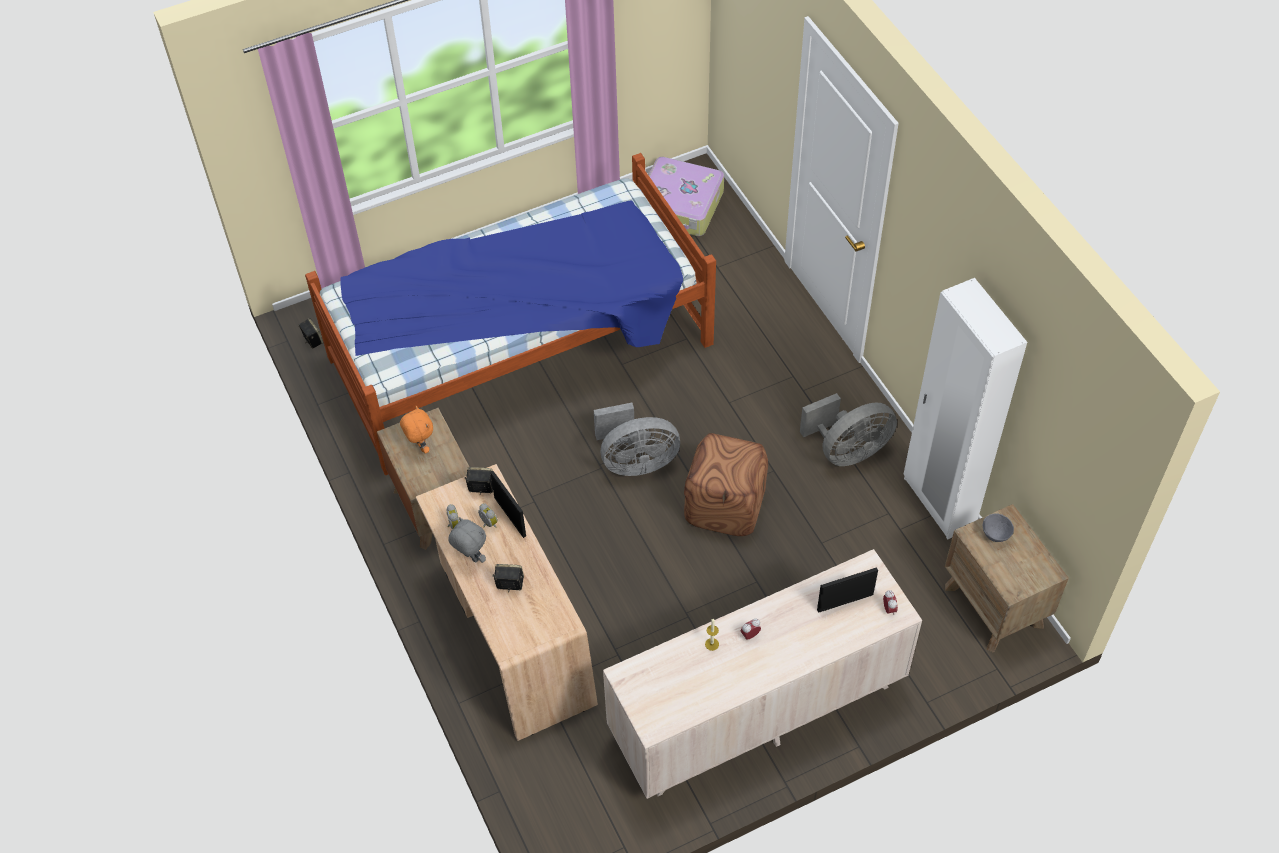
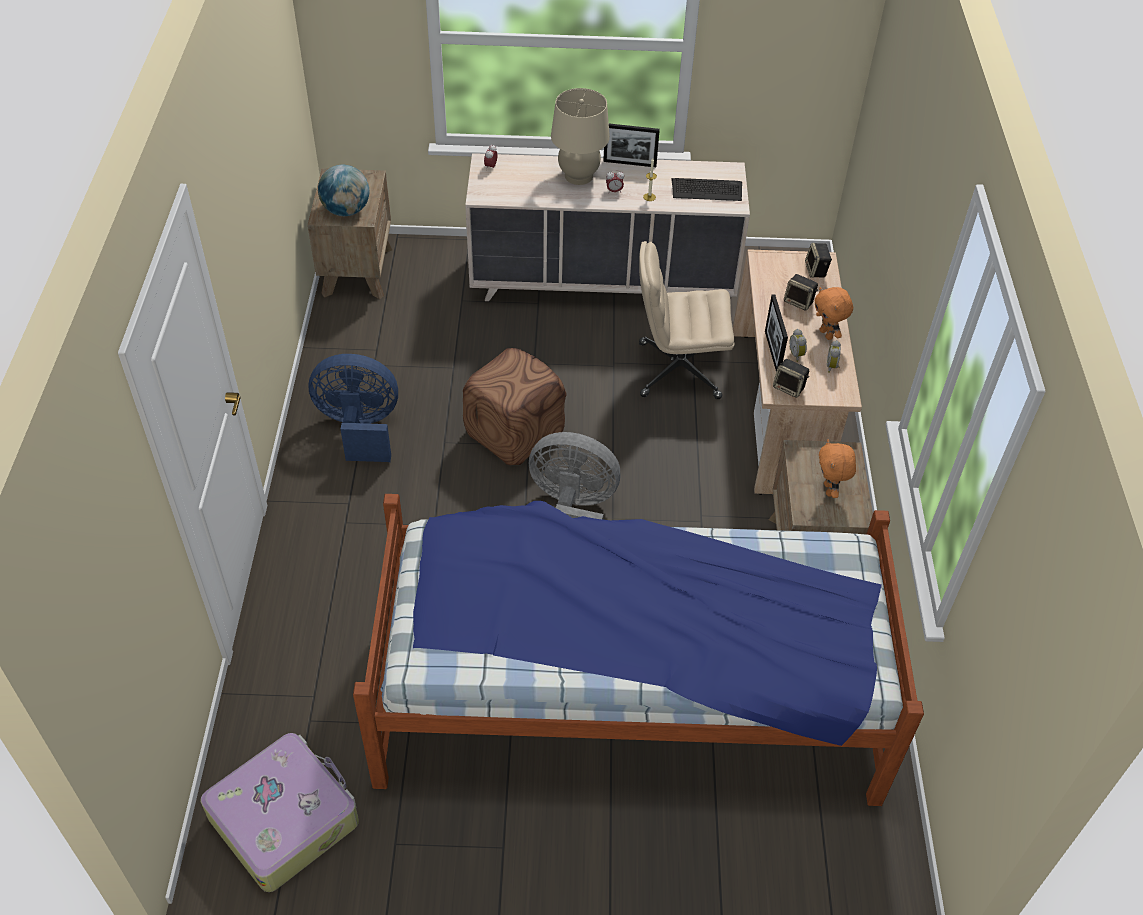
camera: 155 degrees left, 5 degrees down
(312, 340) = (896, 846): speaker -> speaker (816, 270)
(470, 558) = (827, 334): grey plush toy -> orange plush toy
(625, 635) = (677, 371): none -> beige office chair
(661, 683) = (707, 190): none -> keyboard
(797, 639) = (578, 176): none -> beige table lamp
(845, 602) = (521, 182): picture frame -> picture frame (629, 163)
(848, 451) = (360, 428): grey fan -> blue fan
(938, 503) = (323, 354): white wardrobe -> none
(995, 536) = (346, 211): grey bowl -> globe

